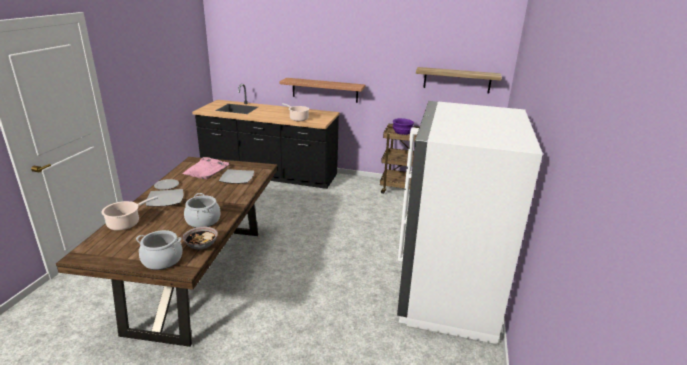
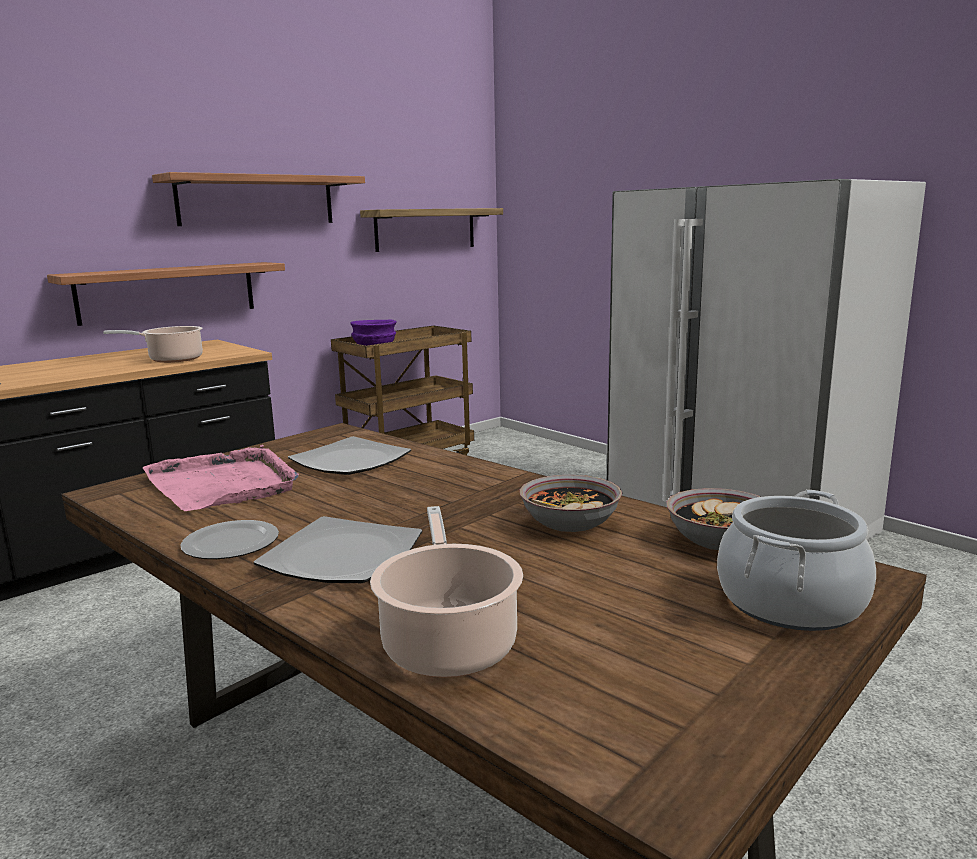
camera: 55 degrees left, 10 degrees down
(203, 221) = (570, 523): cooking pot -> bowl
(366, 58) = (257, 200): none -> shelf

